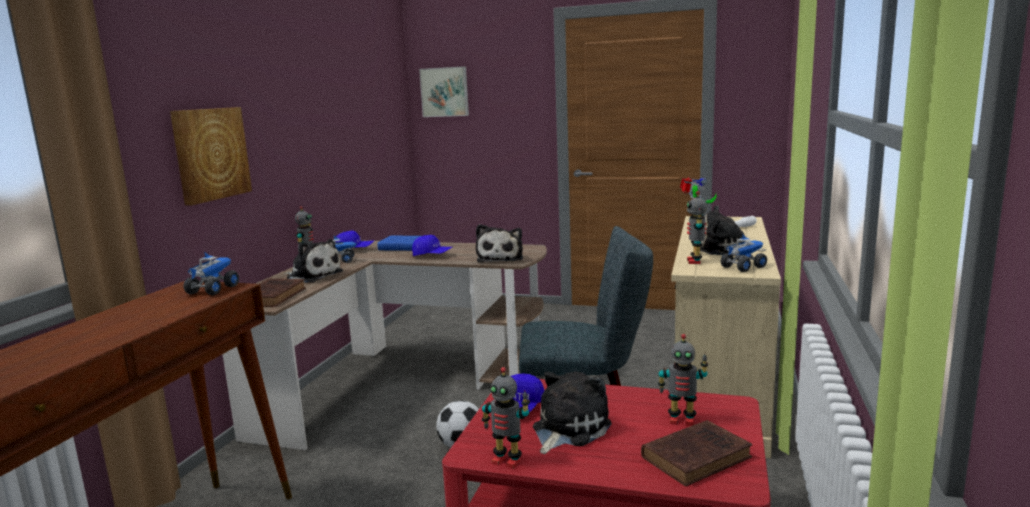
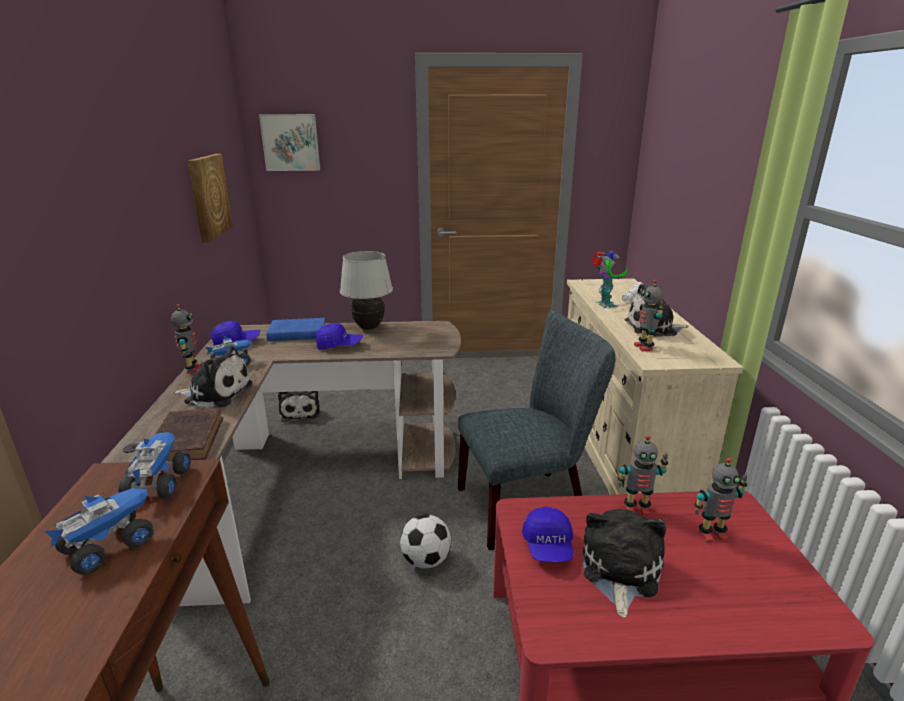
camera: 20 degrees left, 10 degrees up
(210, 154) = (69, 261): picture -> picture (208, 196)
(468, 246) = (368, 328): none -> white table lamp
(500, 258) = (420, 345): plush toy -> plush toy (300, 412)
(507, 460) = (596, 638): toy robot -> toy robot (636, 509)
(698, 456) = (766, 586): brown book -> none
(743, 267) = (695, 353): toy truck -> toy truck (110, 546)

